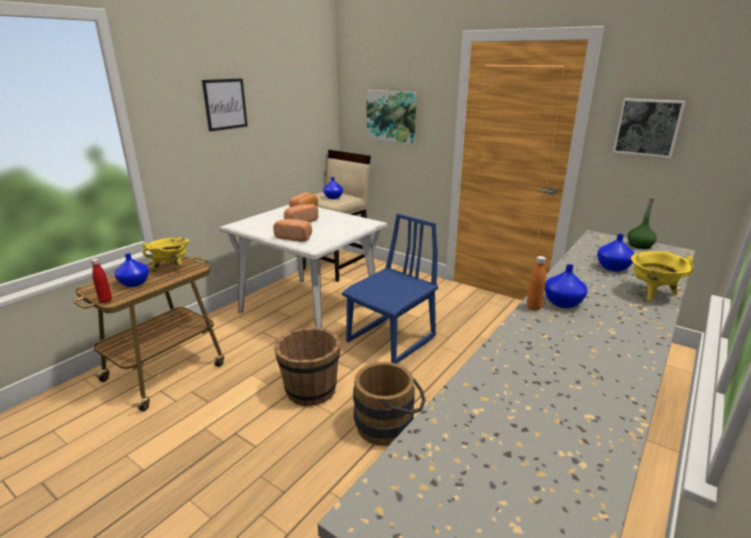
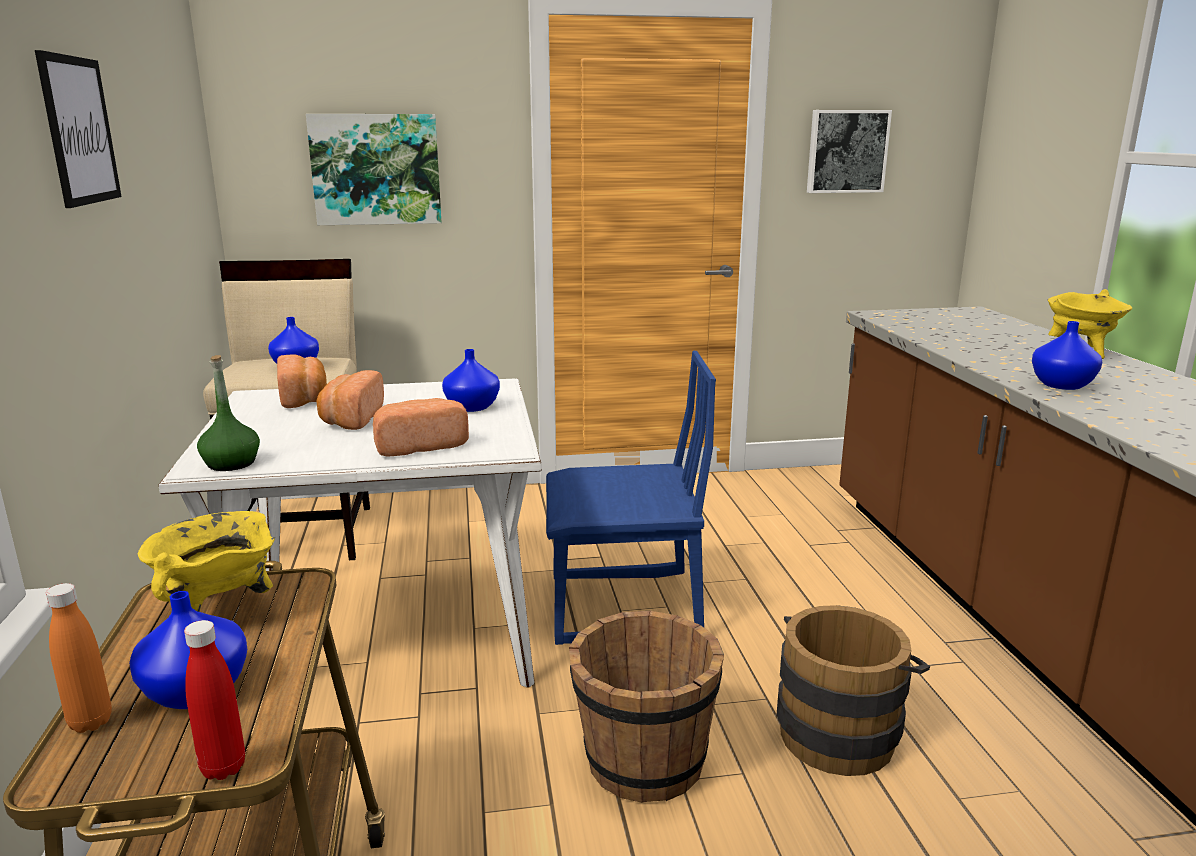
camera: 45 degrees left, 5 degrees down
(392, 340) = (623, 609): blue chair -> blue chair turned 90 degrees clockwise
(533, 307) = (1060, 399): orange bottle -> orange bottle (90, 722)
(613, 267) = (984, 339): blue vase -> blue vase (473, 407)
(639, 245) = (935, 313): green bottle -> green bottle (231, 463)

